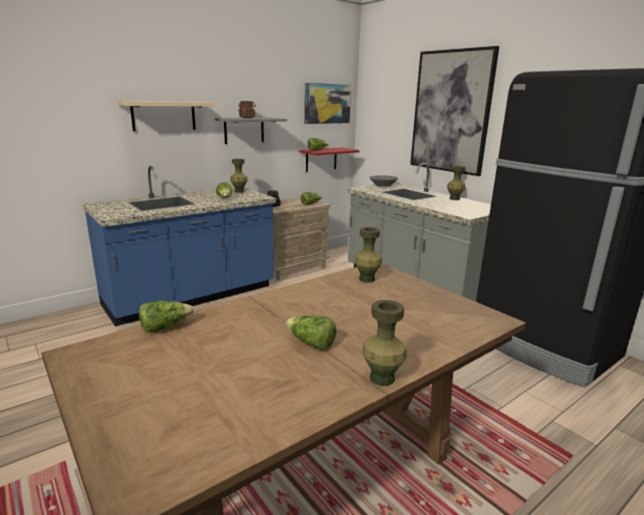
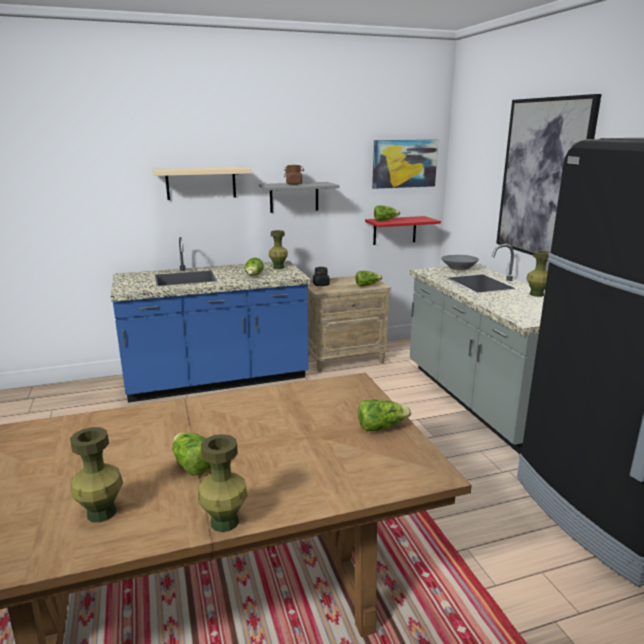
camera: 20 degrees right, 0 degrees up
(165, 327) = (78, 422): lettuce -> lettuce (381, 427)
(367, 279) = (329, 395): green vase -> green vase (101, 513)

